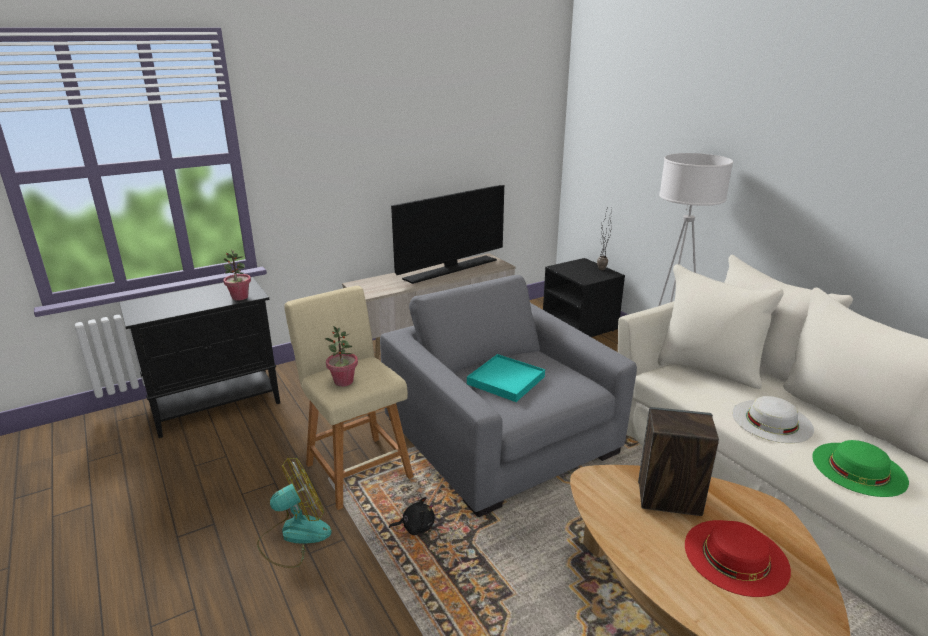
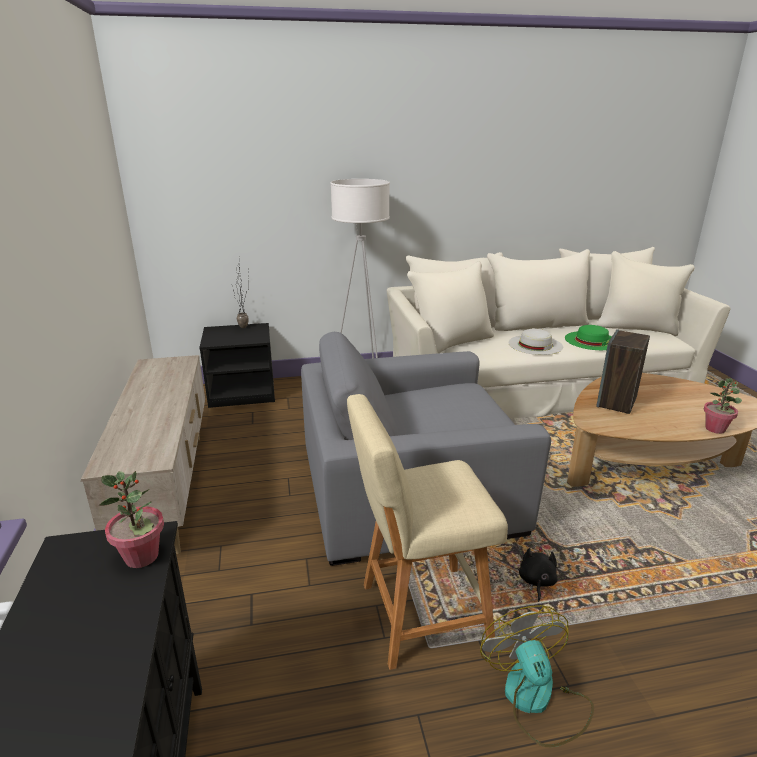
camera: 70 degrees left, 0 degrees up
(343, 381) = (460, 497): potted plant -> potted plant (715, 429)
(451, 269) = (154, 389): television -> none
(506, 380) = (441, 419): turquoise tray -> none
(736, 556) = (674, 399): red hat -> none

